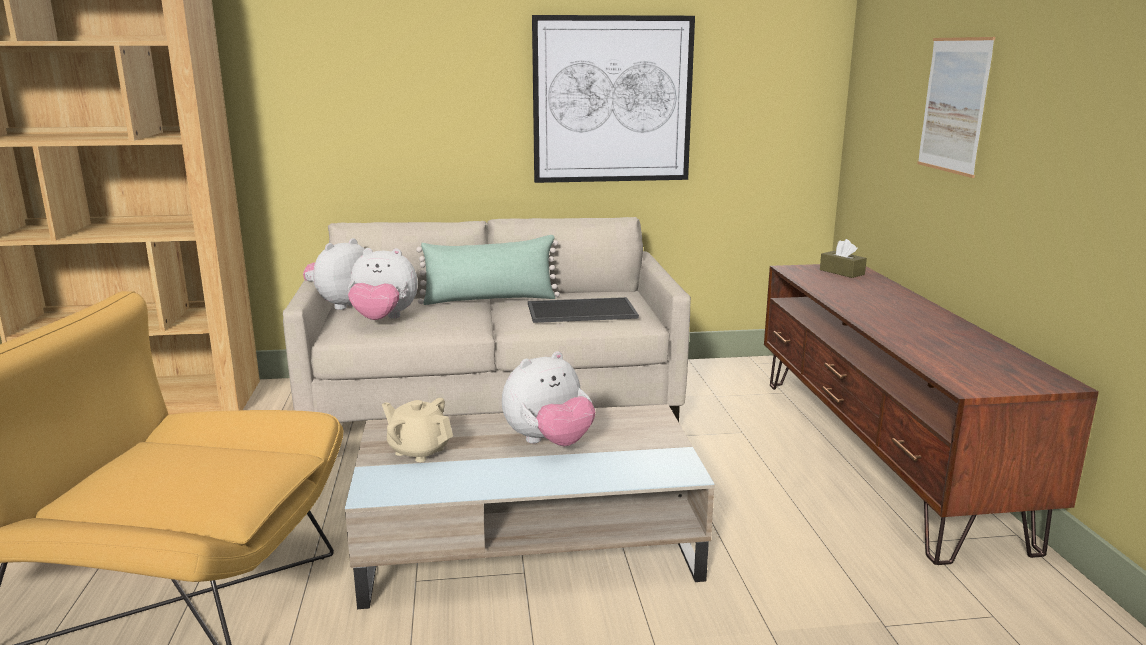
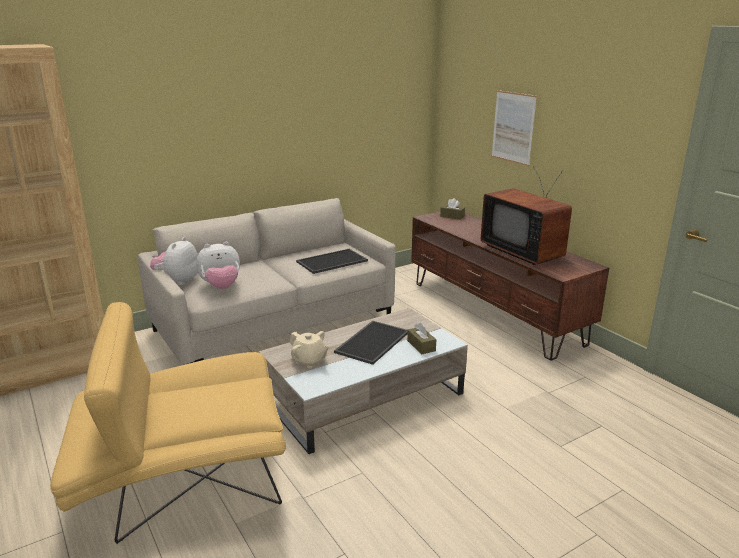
camera: 25 degrees left, 5 degrees up
(419, 450) = (309, 361): beige teapot -> beige teapot turned 150 degrees counterclockwise
(490, 299) = (269, 262): green pillow -> none
(549, 442) = (372, 341): plush toy -> tray
(612, 100) = (313, 127): picture -> none
(625, 467) = (421, 346): none -> brown tissue box
(927, 339) = (525, 252): none -> television

